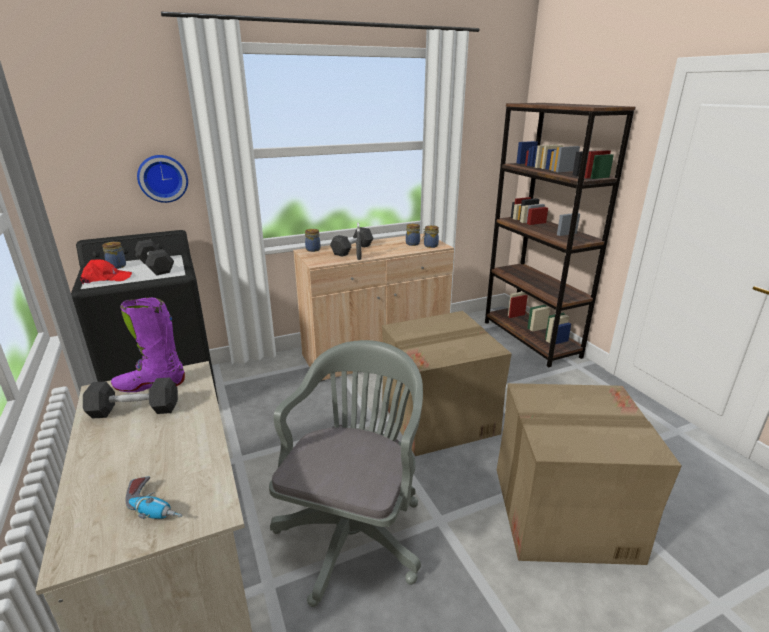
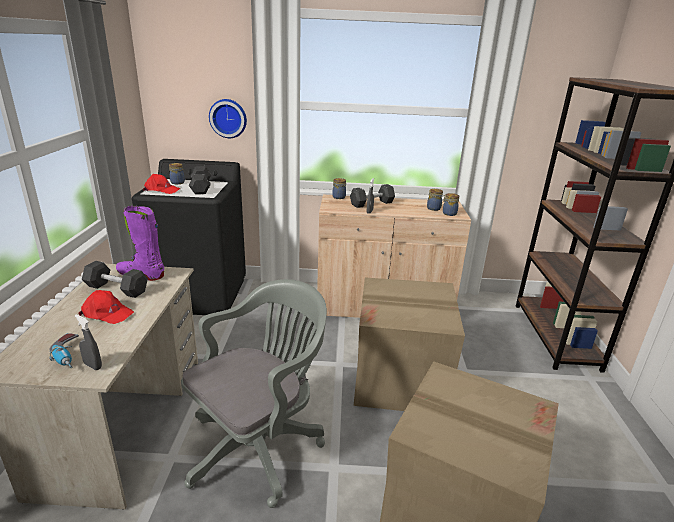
camera: 25 degrees right, 0 degrees up
(152, 441) = (107, 313): none -> red cap
(200, 505) = (93, 366): none -> grey spray bottle

